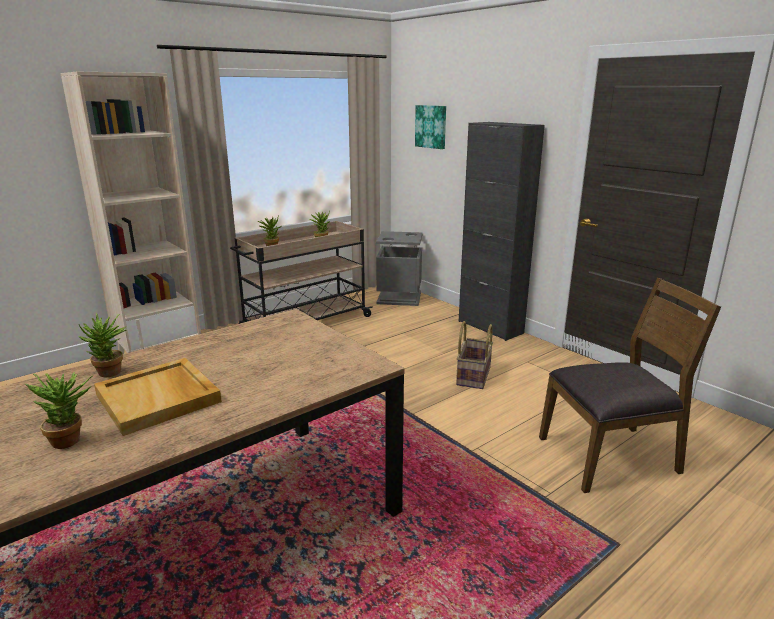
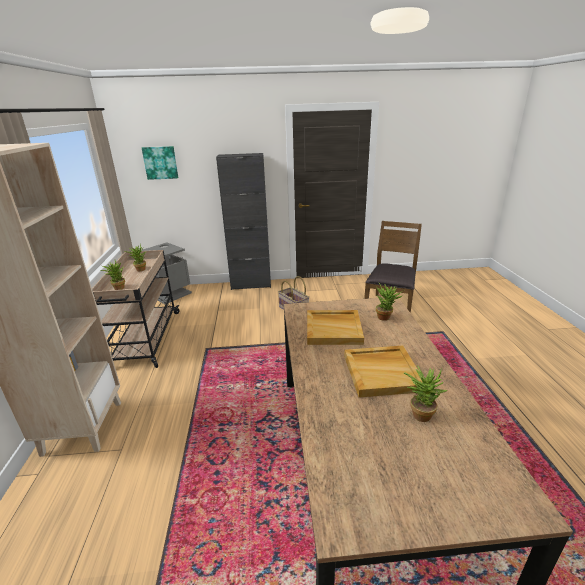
camera: 55 degrees left, 5 degrees up
(110, 374) = (328, 388): potted plant -> potted plant (386, 317)
(253, 348) = (334, 329): none -> beige tray

